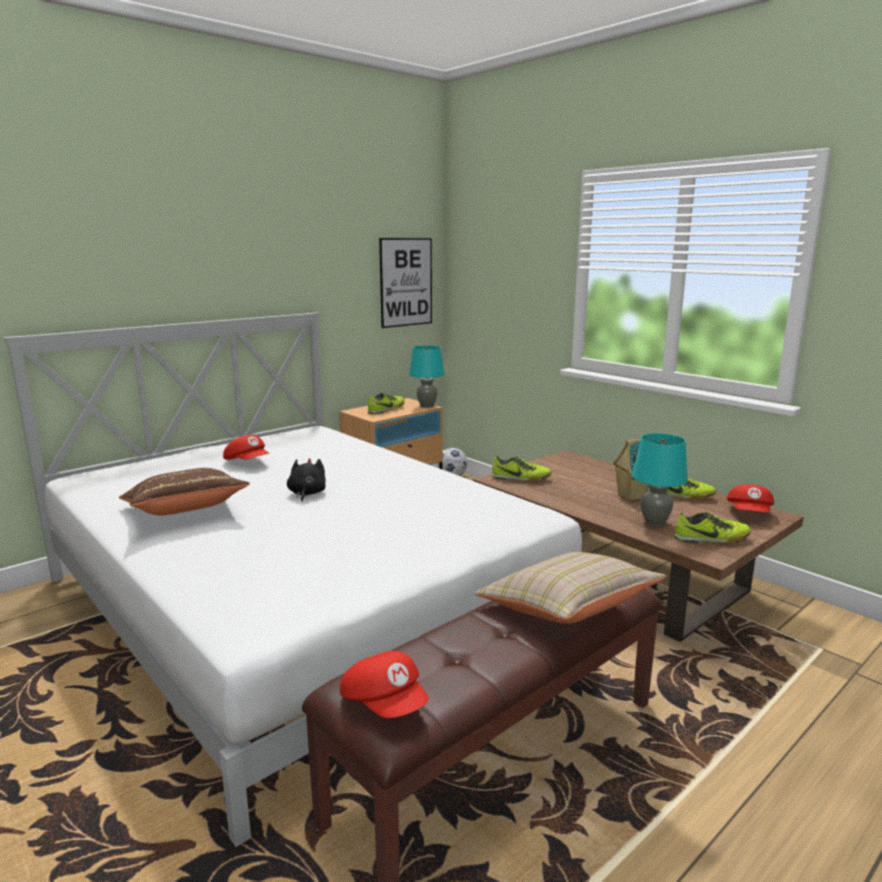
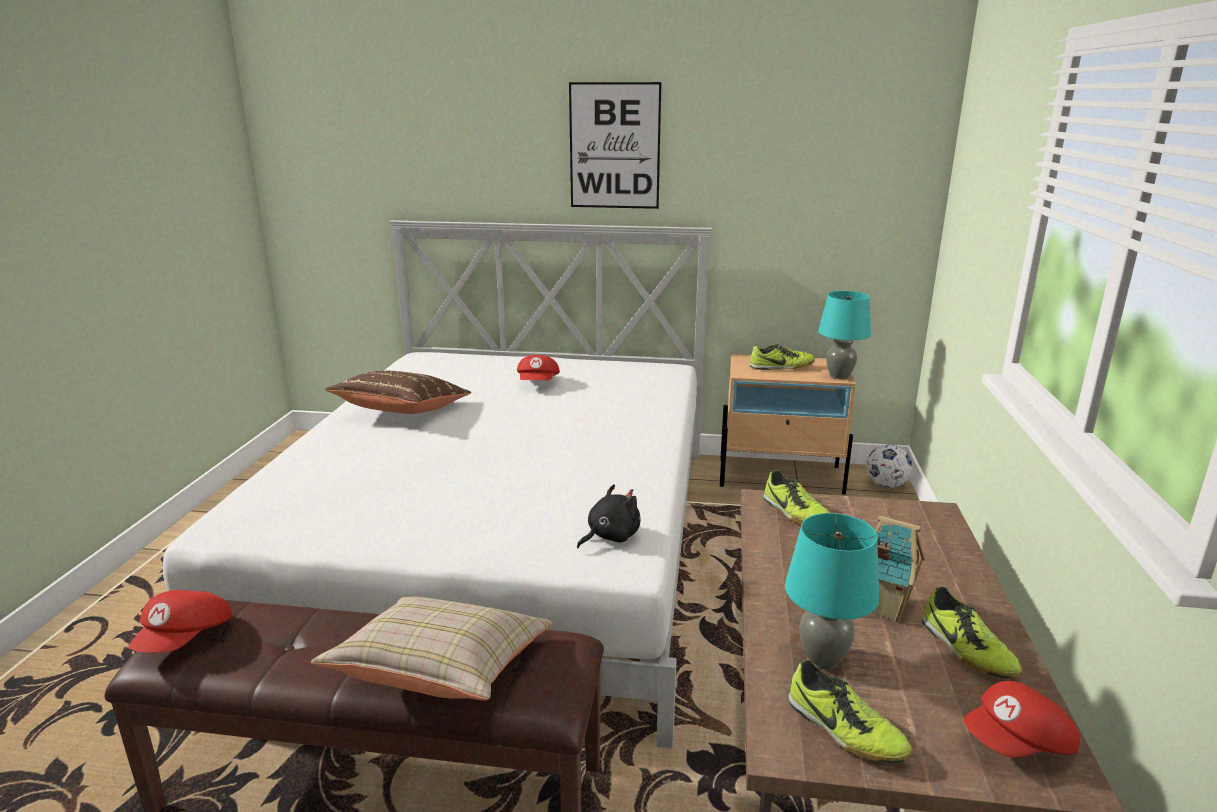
camera: 50 degrees right, 5 degrees up
(306, 494) = (499, 432): black plush toy -> black plush toy (610, 536)
(406, 282) = (867, 198): picture -> picture (614, 146)

